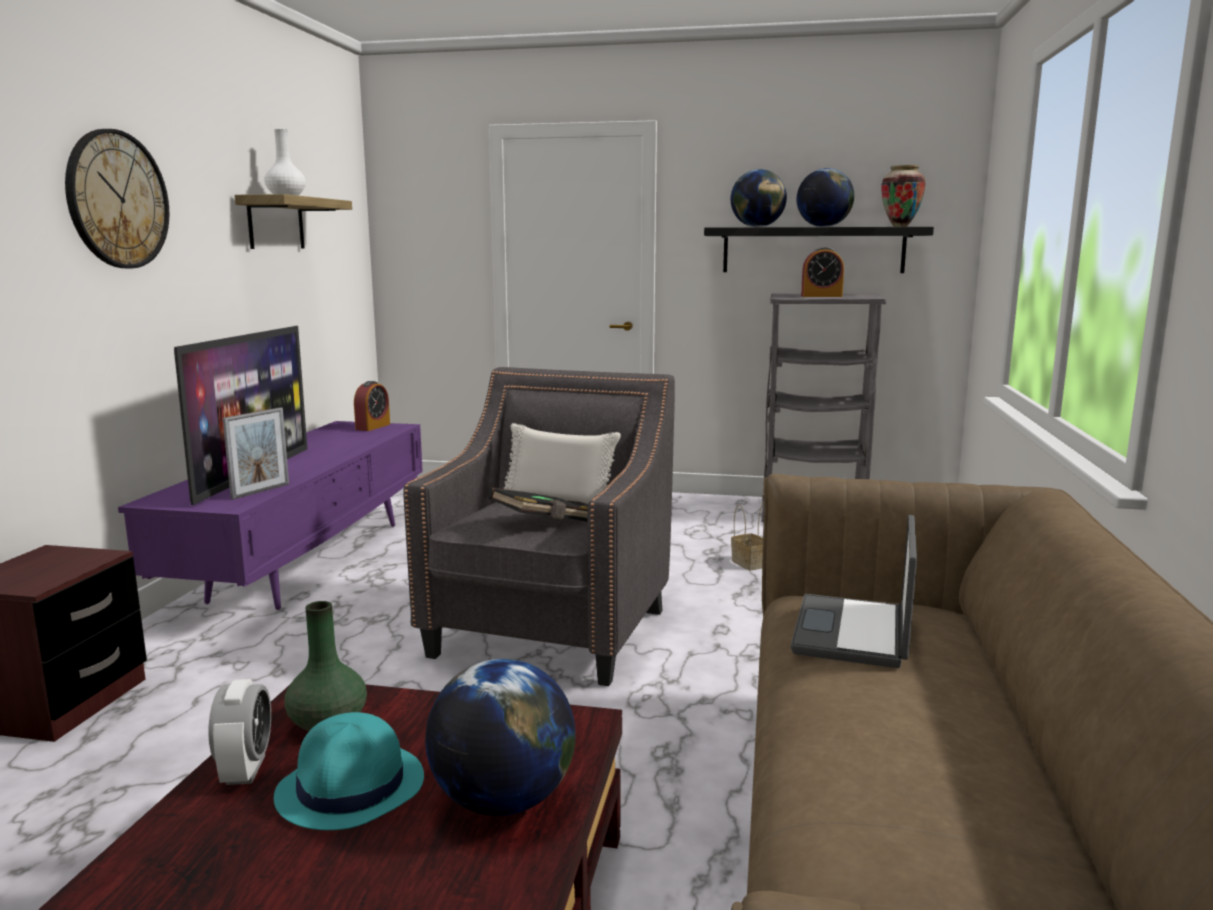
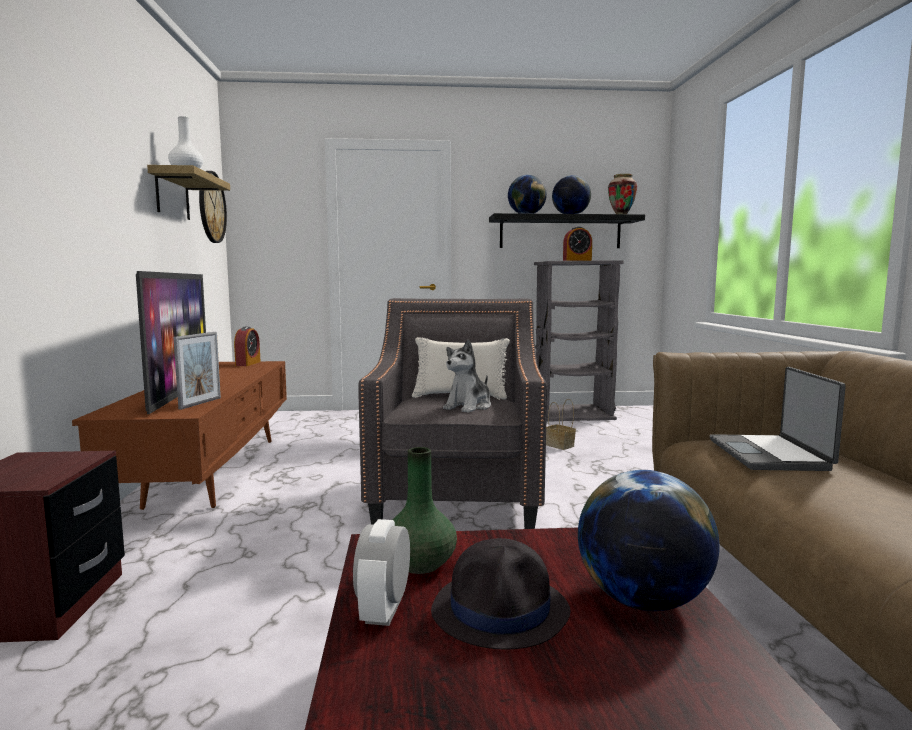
camera: 15 degrees left, 5 degrees down
(117, 200) = (70, 146): wall clock -> wall clock (211, 207)
(245, 769) = (384, 611): alarm clock -> alarm clock turned 150 degrees counterclockwise
(304, 560) = (210, 470): purple tv stand -> brown tv stand
(352, 788) = (501, 610): turquoise hat -> black hat
(541, 523) = (469, 407): black book -> plush toy

